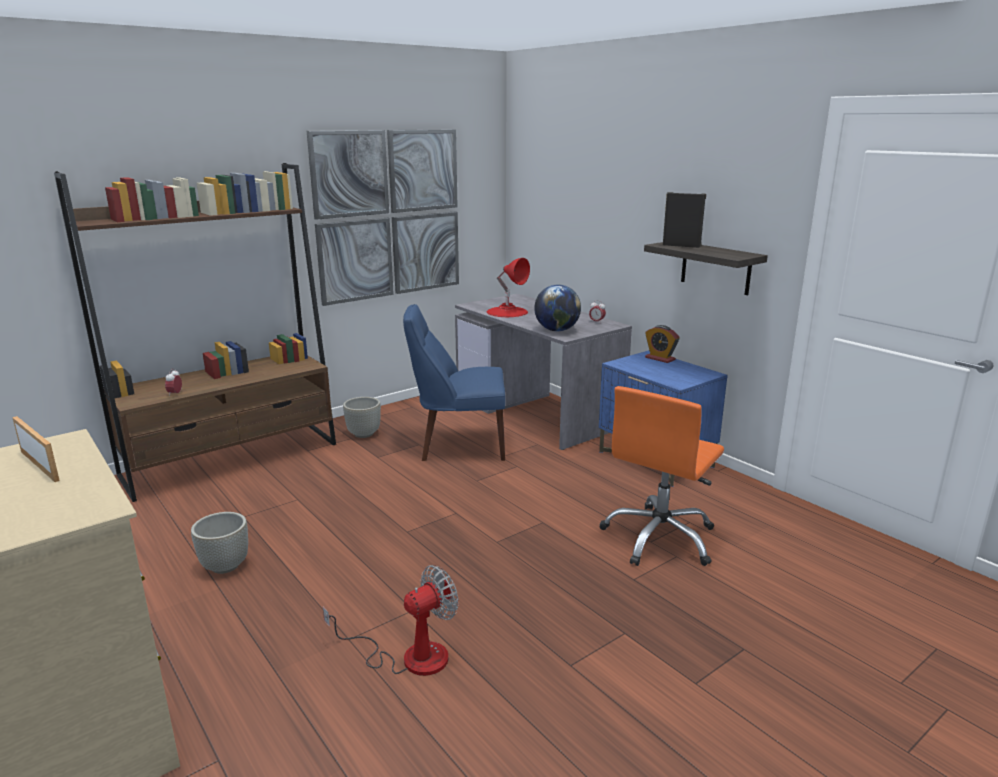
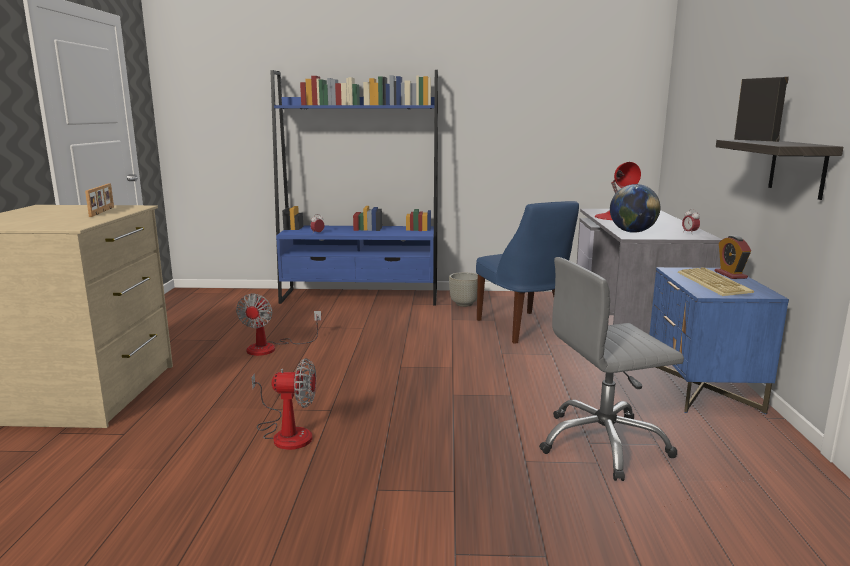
camera: 40 degrees right, 5 degrees down
(225, 566) = (271, 348): grey planter -> fan
(232, 459) = (361, 297): brown bookcase -> blue bookcase
(389, 215) = (530, 121): picture -> none
(458, 446) = (524, 328): blue chair -> blue chair turned 150 degrees counterclockwise
(660, 538) = (603, 444): orange office chair -> grey office chair
(666, 371) = (715, 283): none -> keyboard

